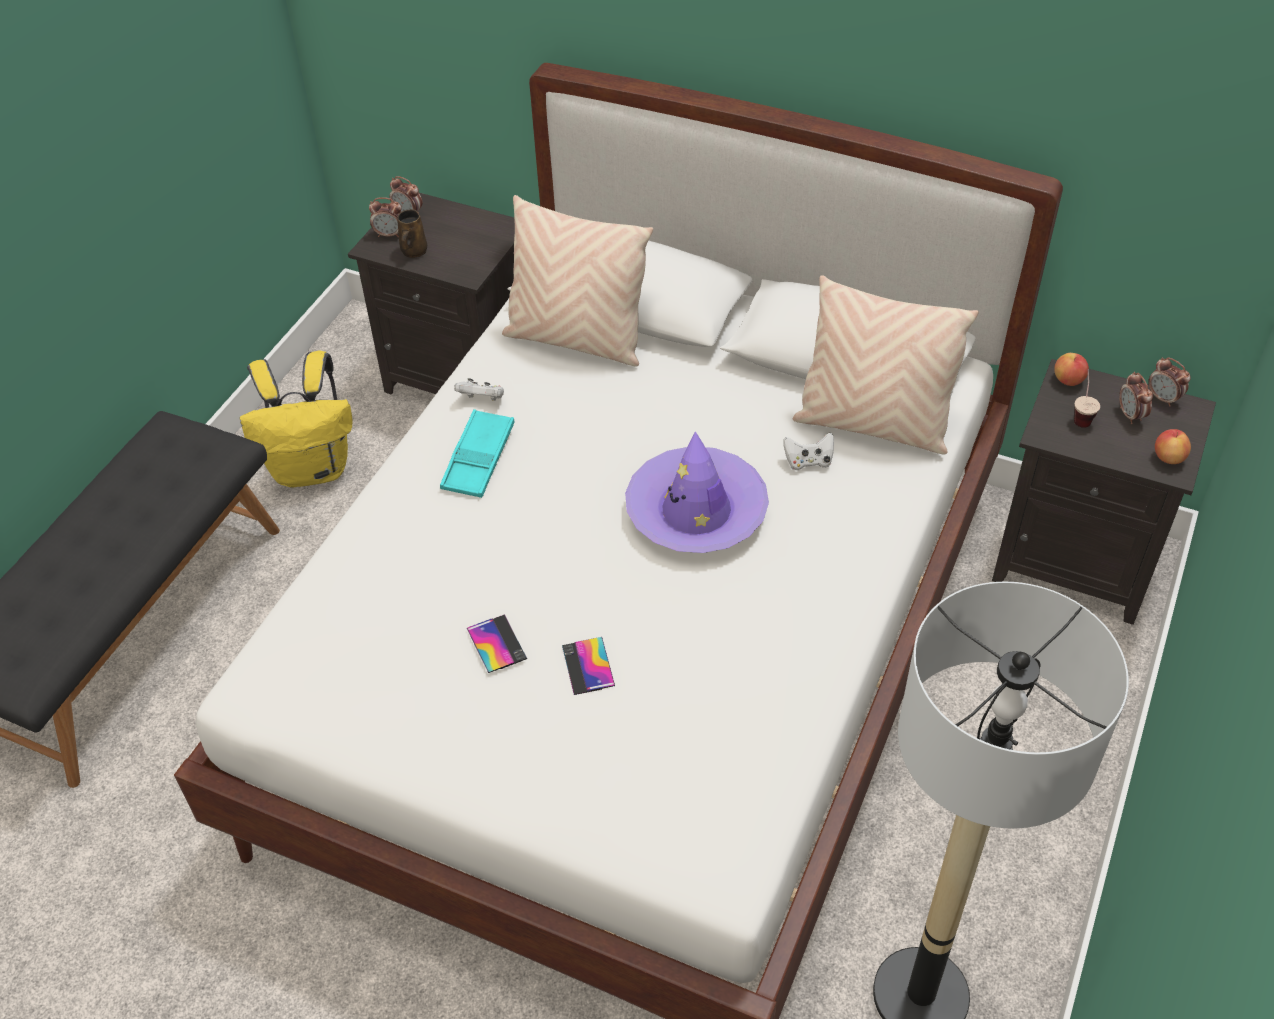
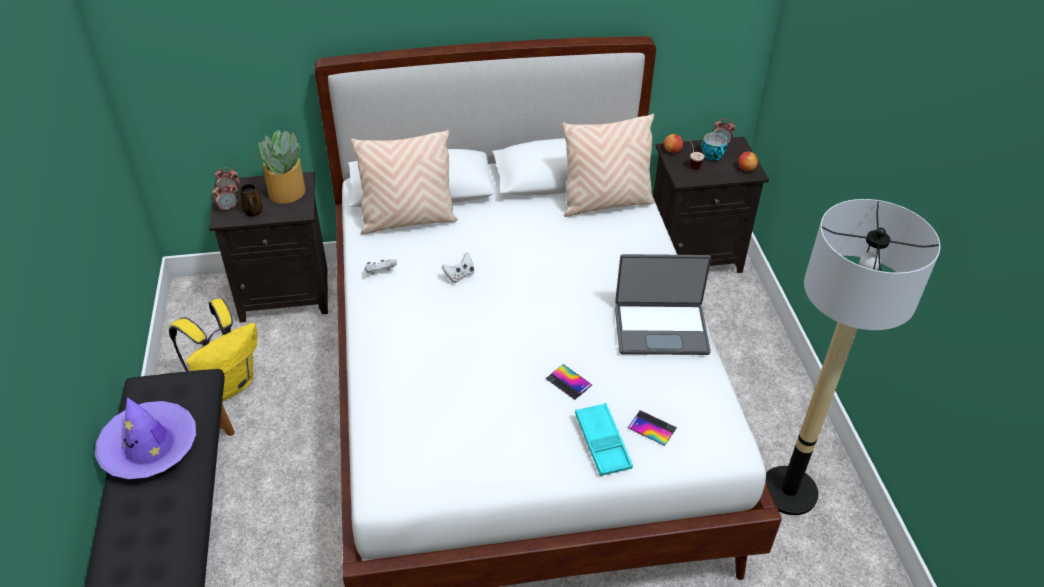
camera: 35 degrees left, 5 degrees down
(472, 239) = (286, 192): none -> potted plant
(478, 459) = (408, 304): turquoise tray -> turquoise tray (602, 443)
(496, 644) = (510, 394): phone -> phone (652, 428)
(696, 511) = (555, 280): purple hat -> purple hat (149, 447)
(783, 652) = (661, 329): none -> laptop
(808, 461) = (590, 233): white game controller -> white game controller (459, 275)
(1130, 415) = (713, 156): alarm clock -> cup

